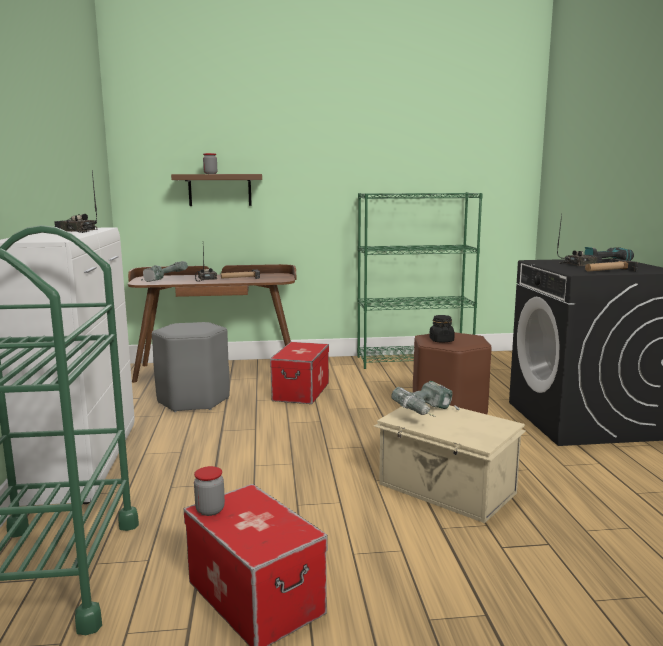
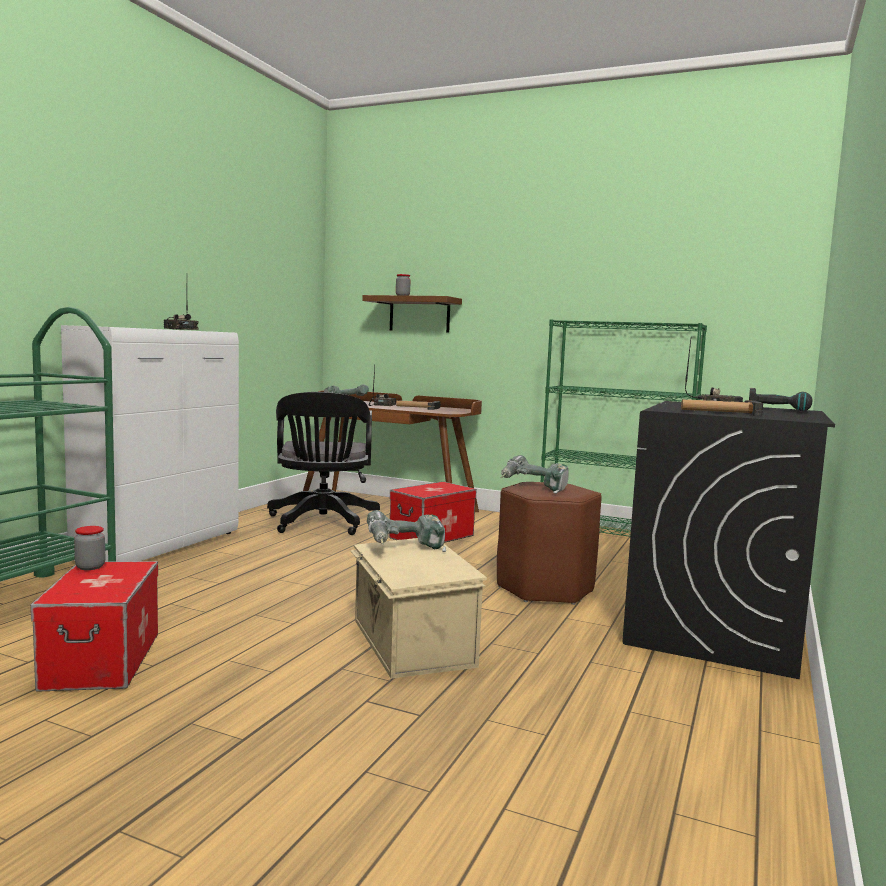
camera: 30 degrees right, 5 degrees down
(193, 400) = (322, 523): grey stool -> black office chair
(441, 340) = (533, 488): black jar -> power drill

